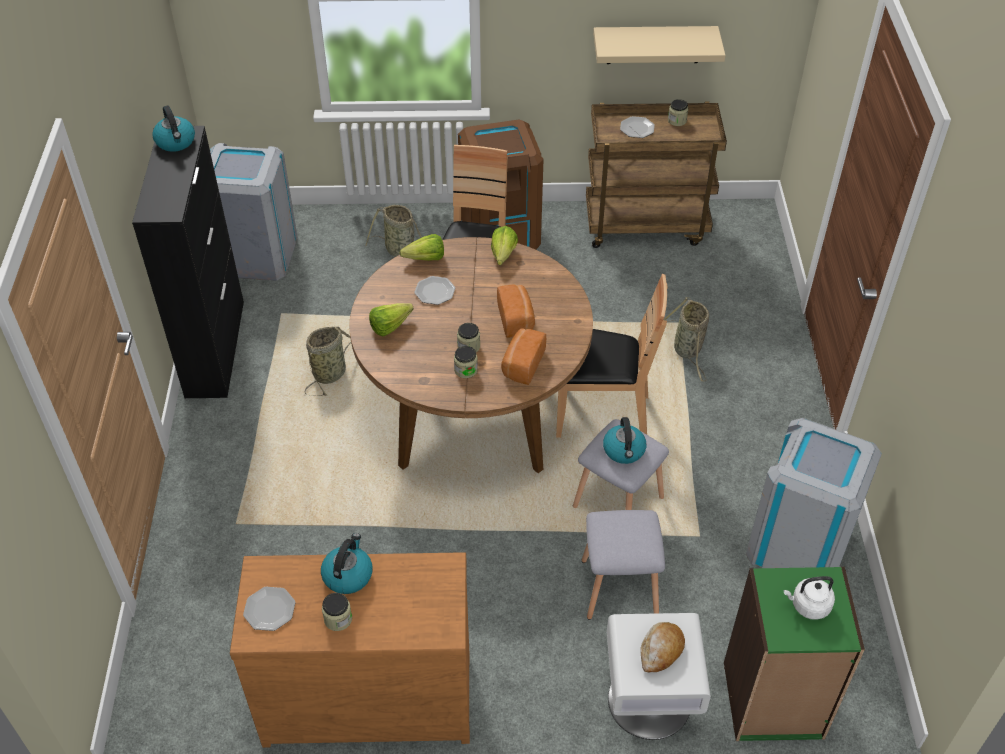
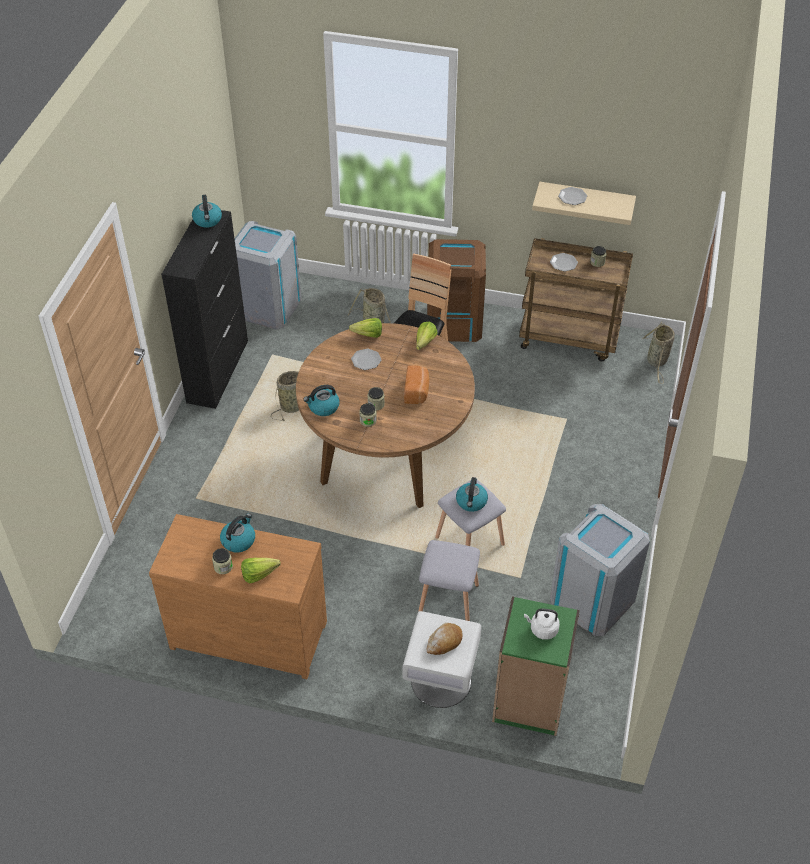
camera: 15 degrees right, 0 degrees up
(269, 610) = (181, 551): plate -> plate (572, 197)
(394, 326) = (329, 379): lettuce -> lettuce (262, 574)
(399, 364) = (323, 407): none -> kettle
(522, 364) = (409, 425): bread -> none
(601, 414) = (480, 475): brown chair -> none
(688, 351) = (564, 441): basket -> basket (657, 361)

